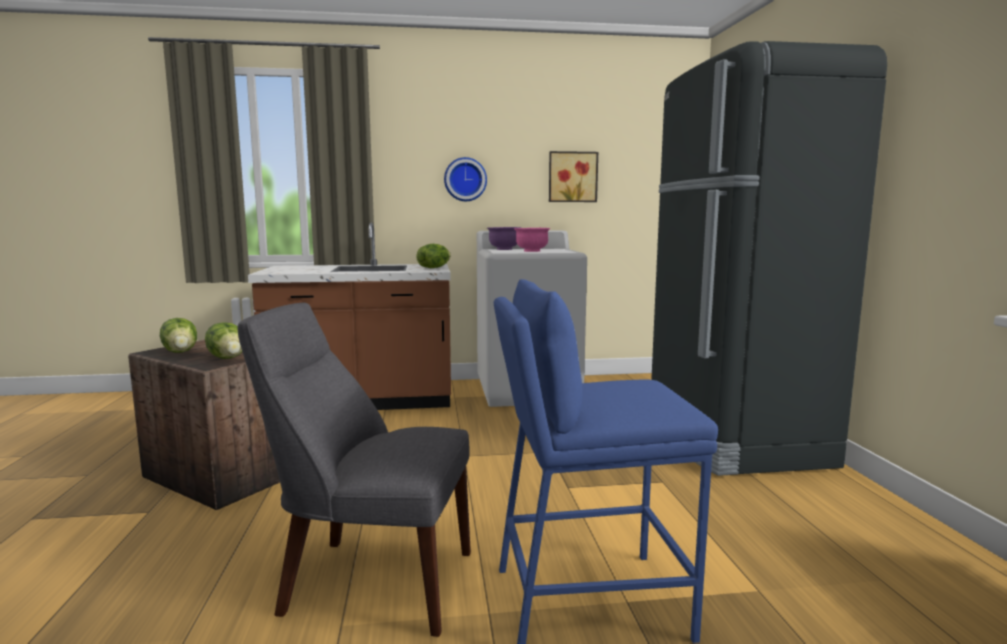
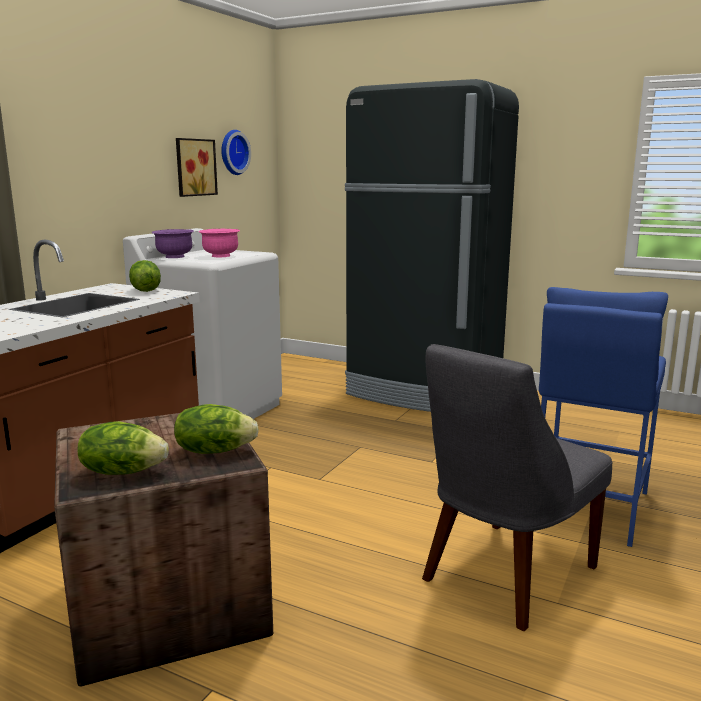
camera: 55 degrees left, 5 degrees up
(465, 179) = (100, 172): wall clock -> wall clock (232, 152)

